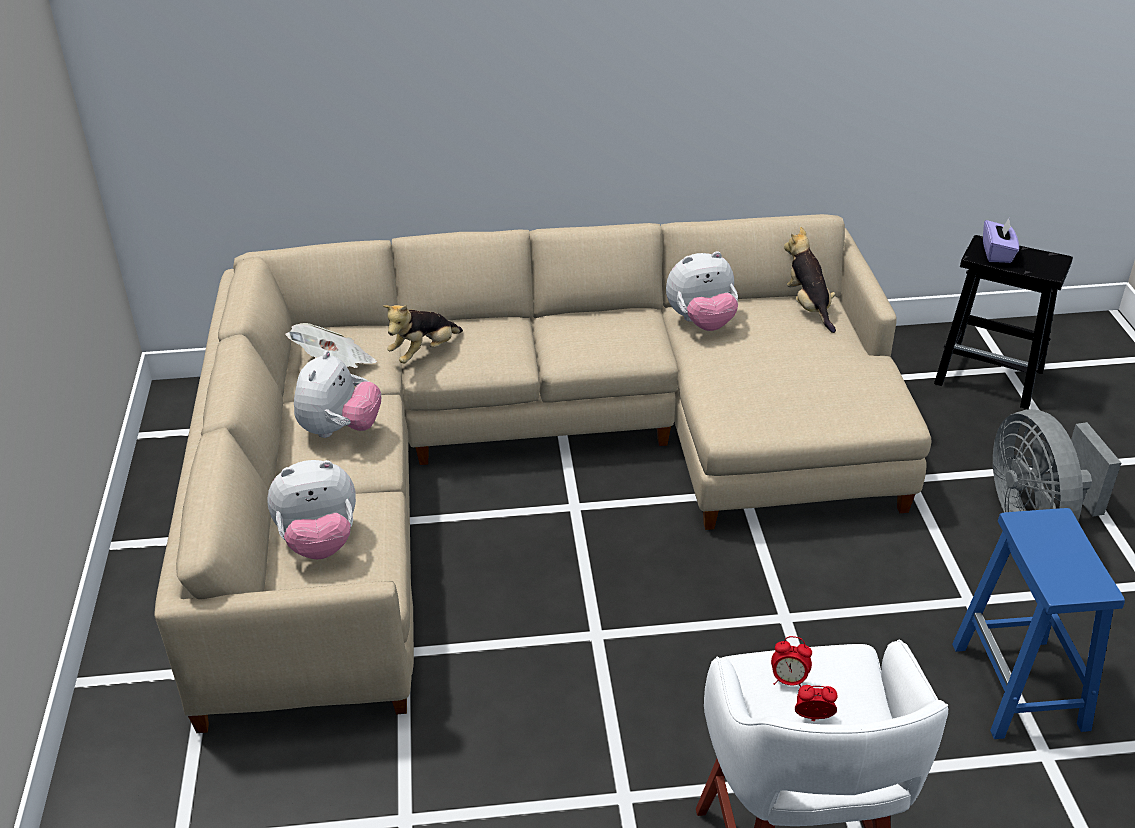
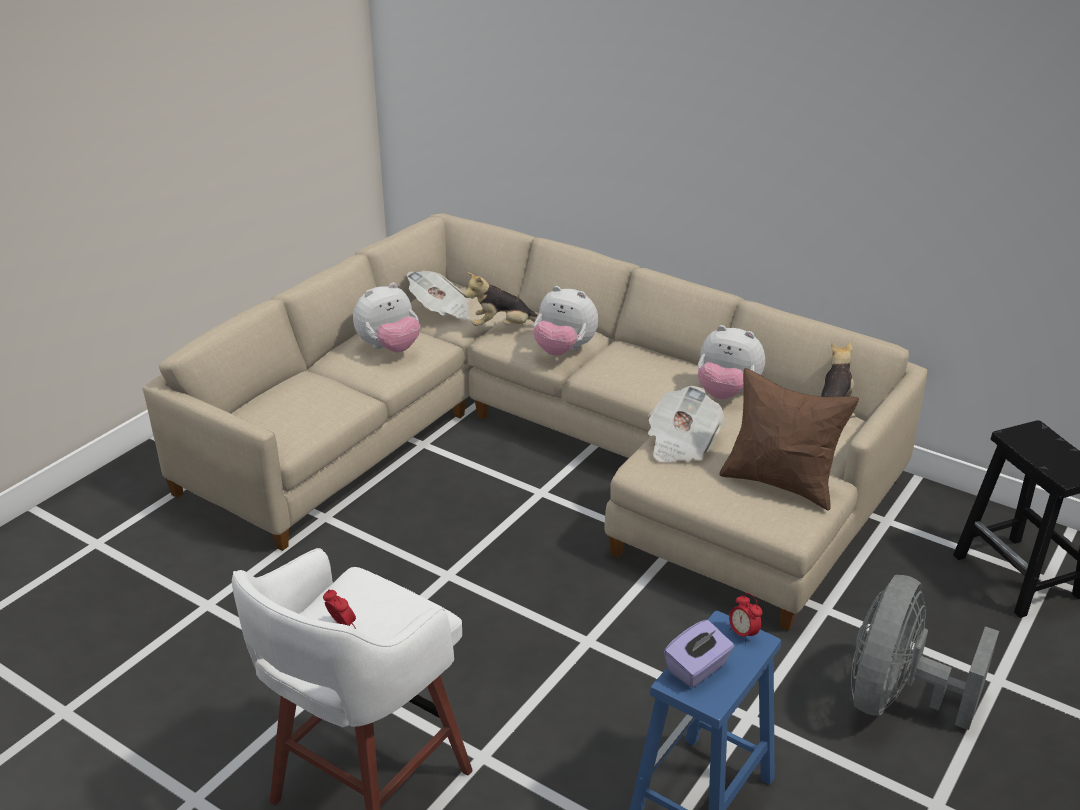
camera: 40 degrees right, 5 degrees down
(319, 542) = (292, 403): plush toy -> plush toy (564, 350)
(730, 388) = (681, 443): none -> newspaper
(788, 680) = (363, 598): alarm clock -> alarm clock (743, 634)
(844, 382) = (780, 483): none -> brown pillow
(997, 253) = (1036, 442): purple tissue box -> purple tissue box (697, 668)

